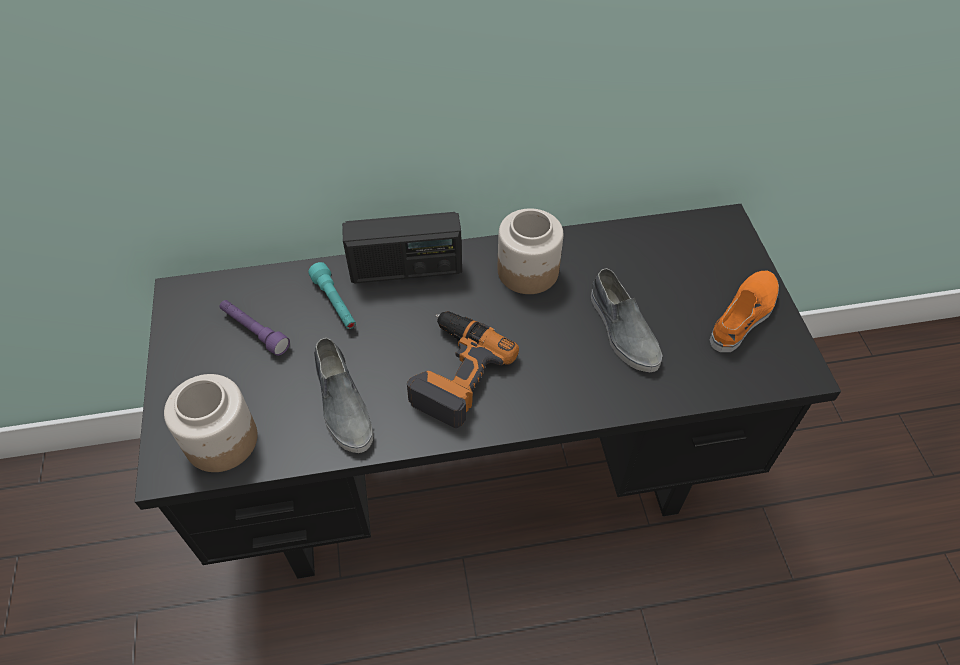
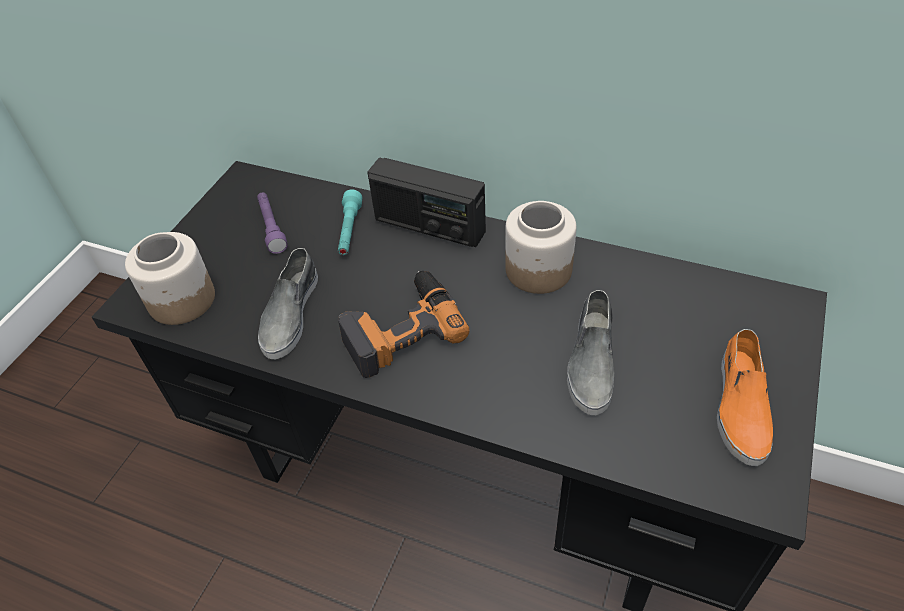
camera: 35 degrees right, 5 degrees down
(744, 315) = (740, 406): orange shoe -> orange shoe turned 120 degrees clockwise

